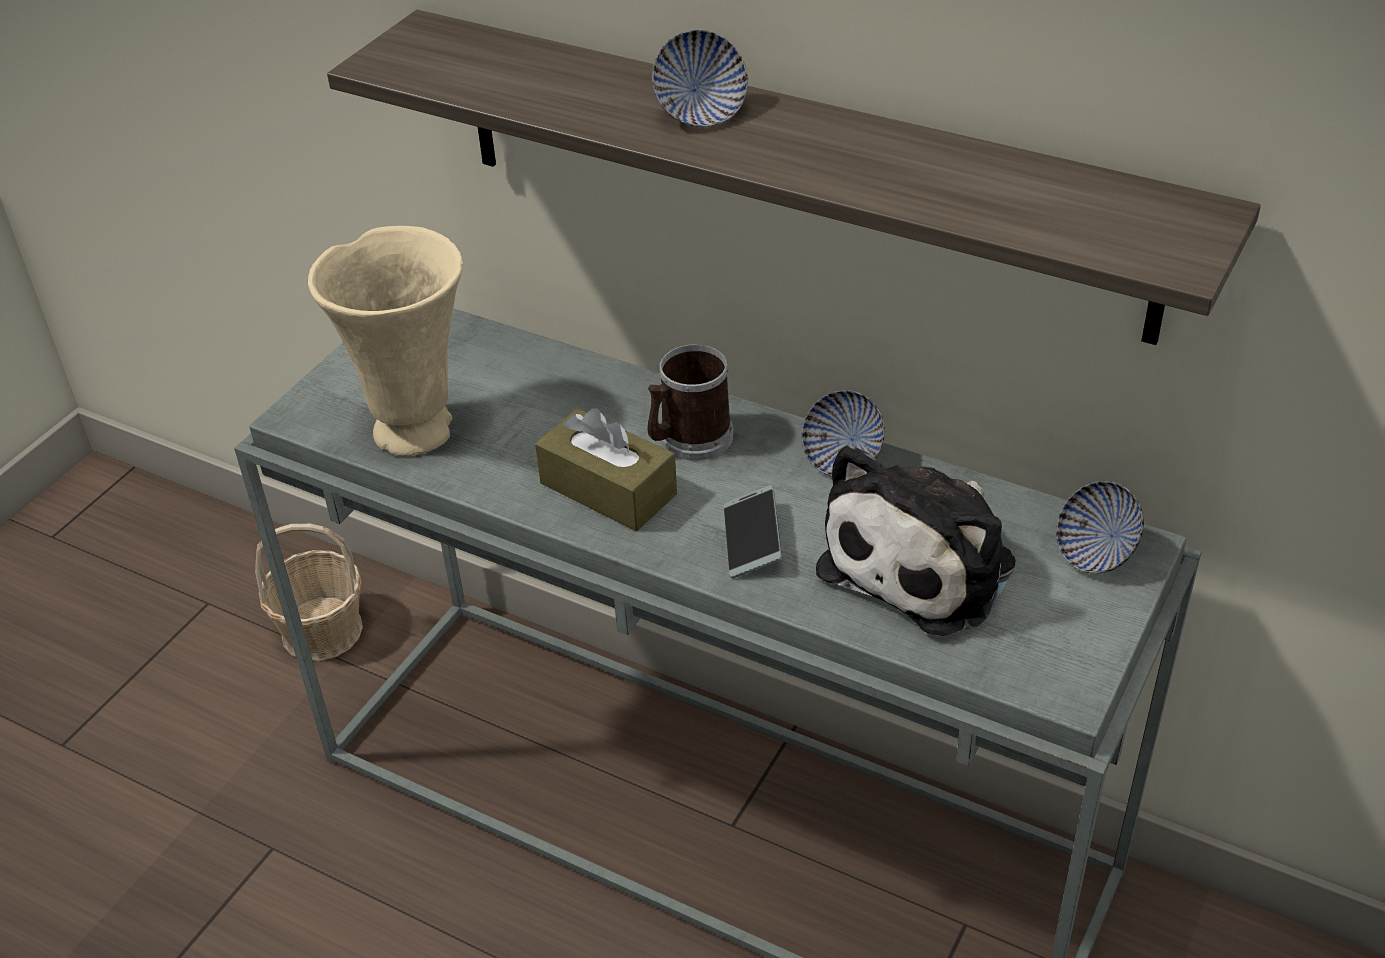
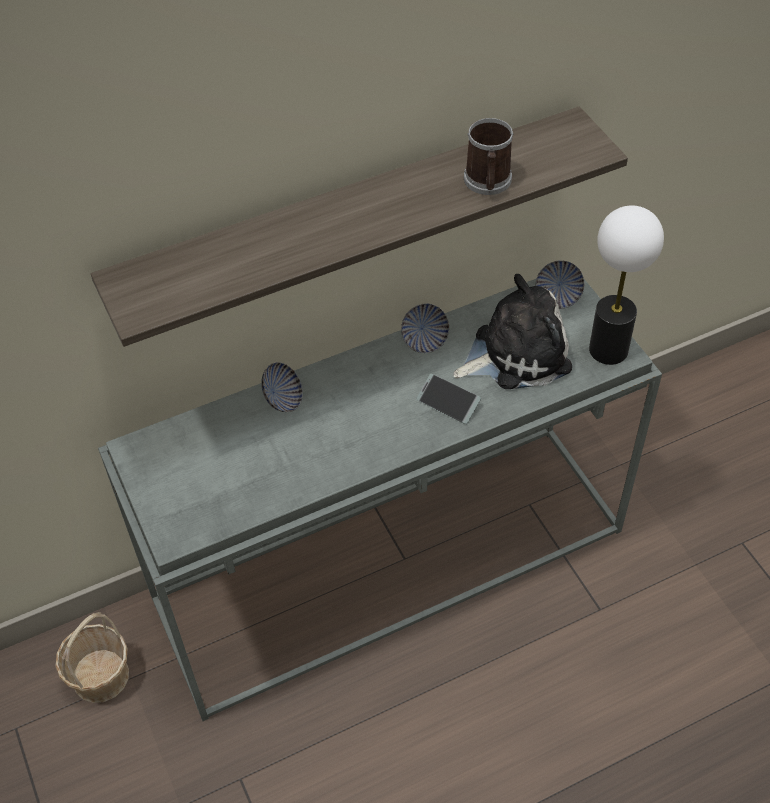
camera: 55 degrees left, 10 degrees up
(417, 428) = (239, 490): beige vase -> none
(608, 489) = (363, 436): brown tissue box -> none
(689, 439) = (357, 387): mug -> mug (488, 182)
(700, 113) = (331, 222): bowl -> bowl (283, 399)
(925, 563) = (515, 353): plush toy -> plush toy turned 90 degrees counterclockwise
(1054, 667) = (608, 350): none -> table lamp

